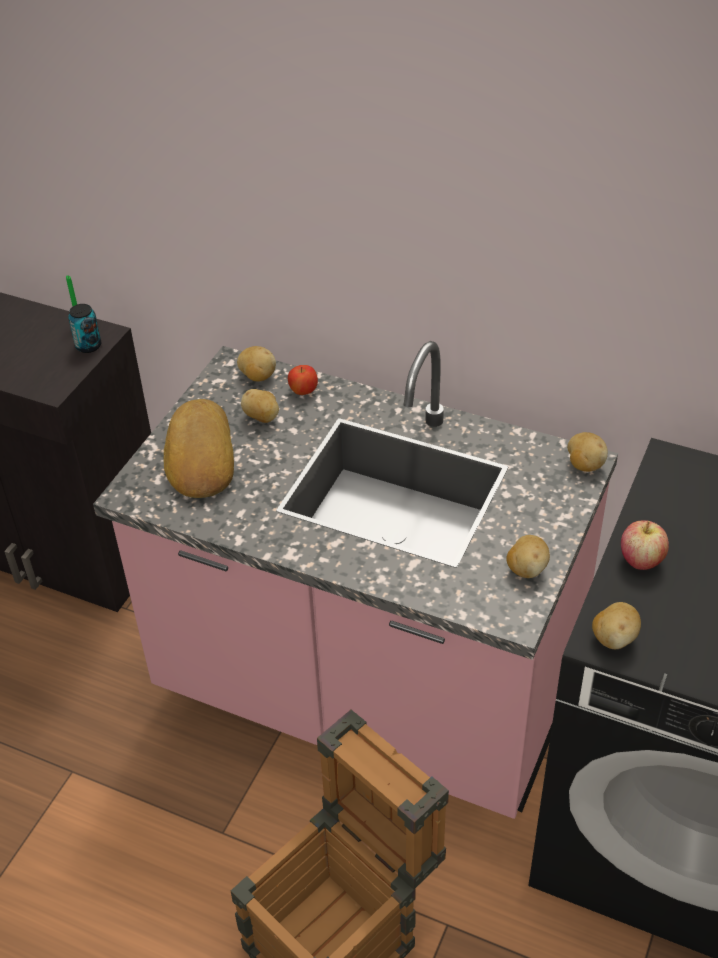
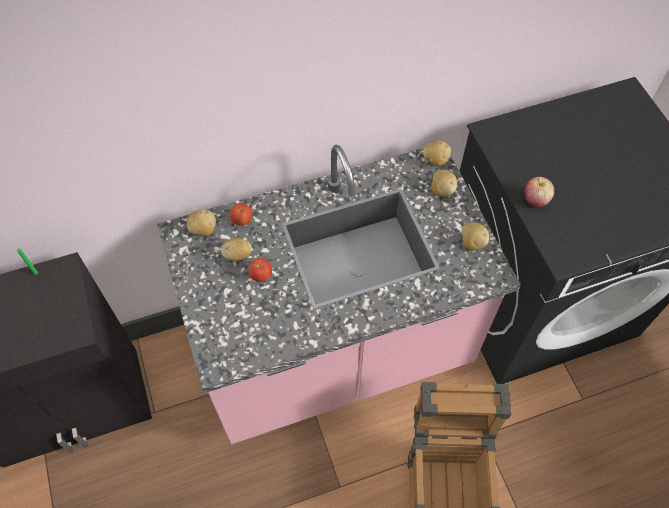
camera: 45 degrees left, 15 degrees up
(88, 346) = (64, 285): can -> none
(198, 457) = (230, 309): bread -> none
(261, 449) = (261, 276): none -> apple
(614, 638) = (568, 253): potato -> potato (442, 190)

